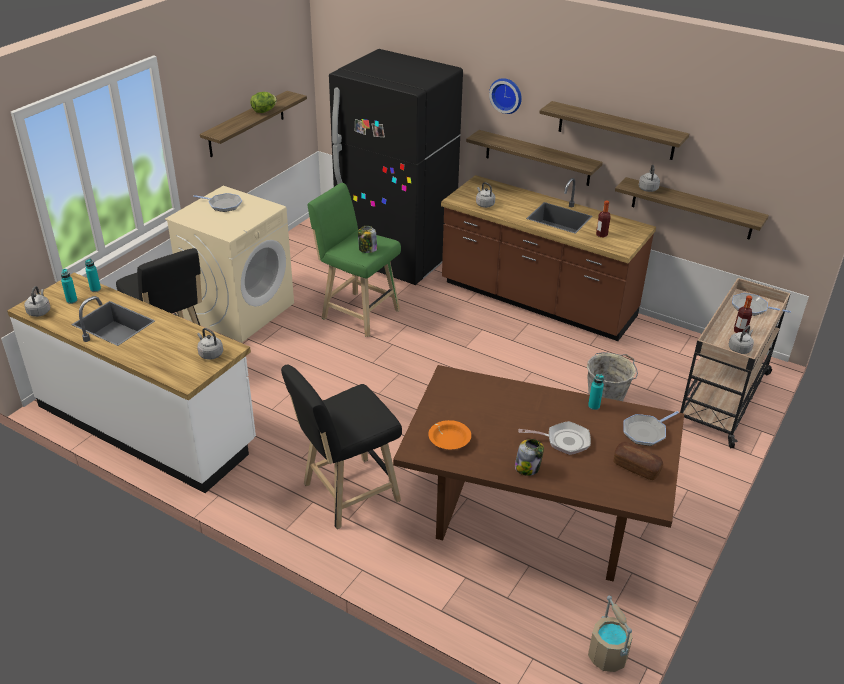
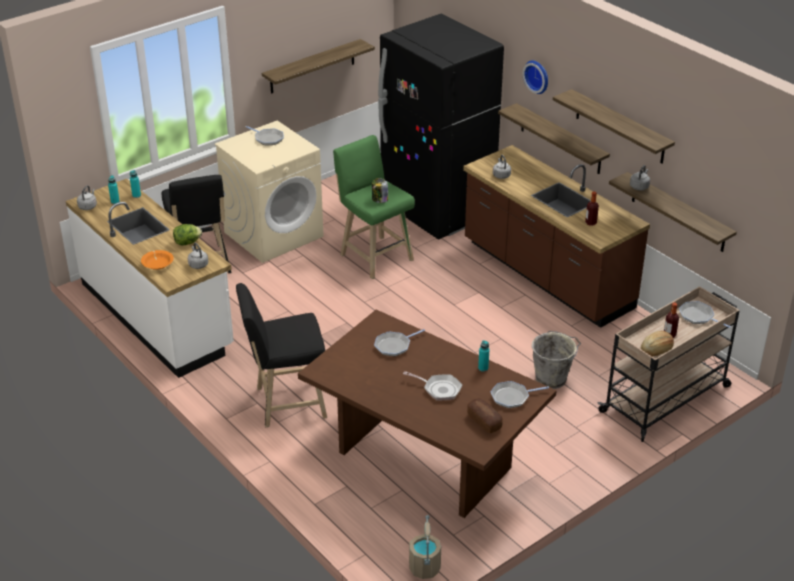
camera: 20 degrees right, 0 degrees up
(264, 111) = (328, 57): lettuce -> lettuce (187, 243)
(449, 440) = (348, 369): orange bowl -> orange bowl (158, 264)
(483, 402) = (394, 346): none -> frying pan
(527, 467) = (396, 402): jar -> none
(740, 349) = (657, 350): grey kettle -> bread

